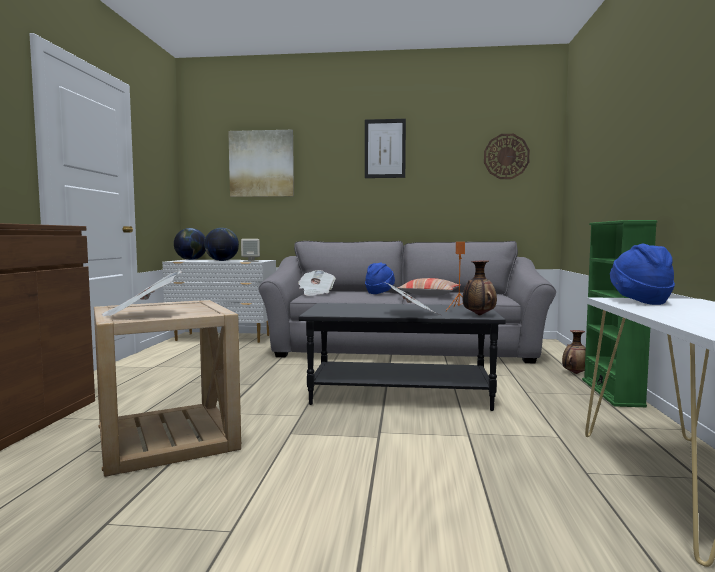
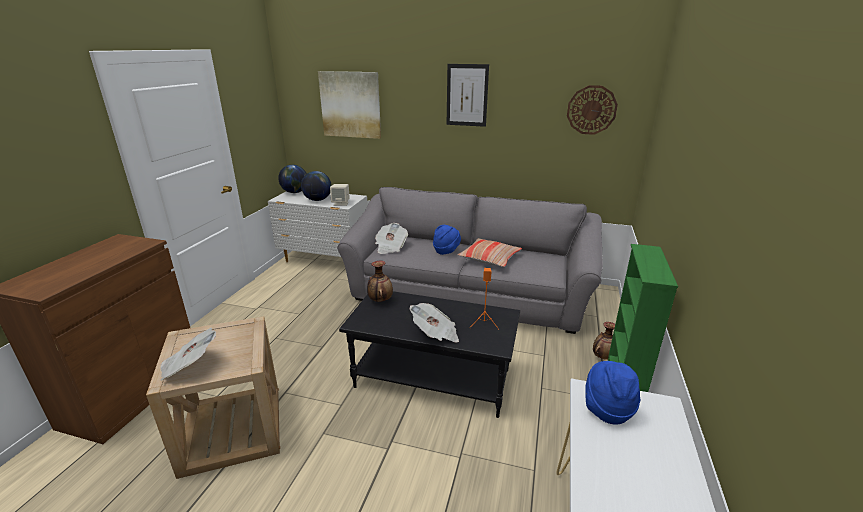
camera: 10 degrees right, 20 degrees up
(478, 315) = (492, 344): vase -> vase (380, 300)

